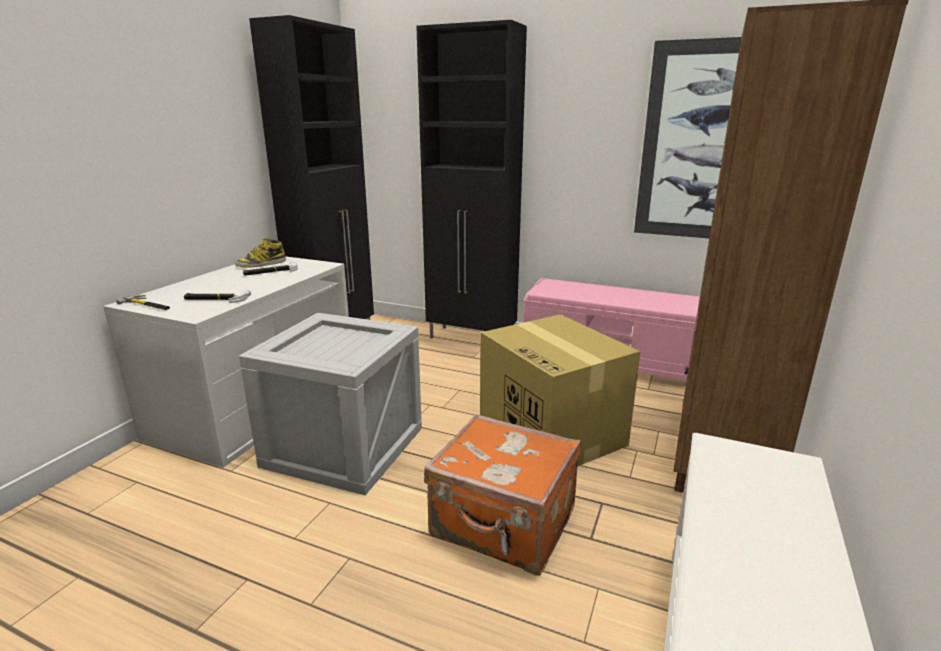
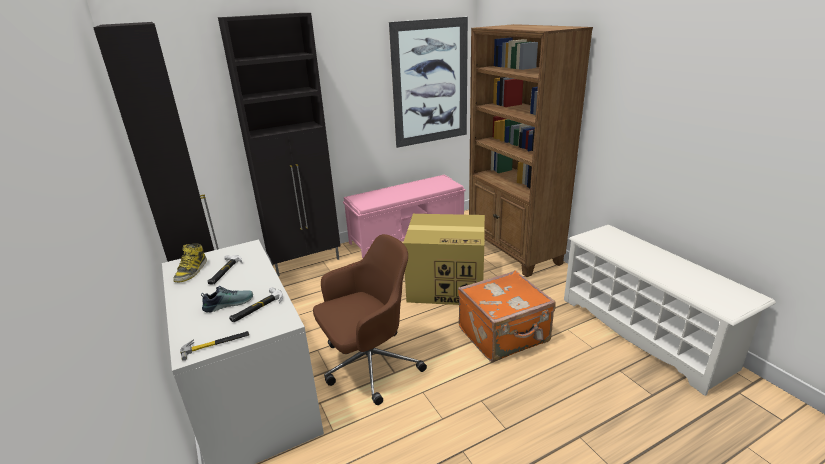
camera: 50 degrees left, 5 degrees up
(217, 289) = (228, 303): none -> shoe
(344, 447) = (369, 365): crate -> brown office chair

